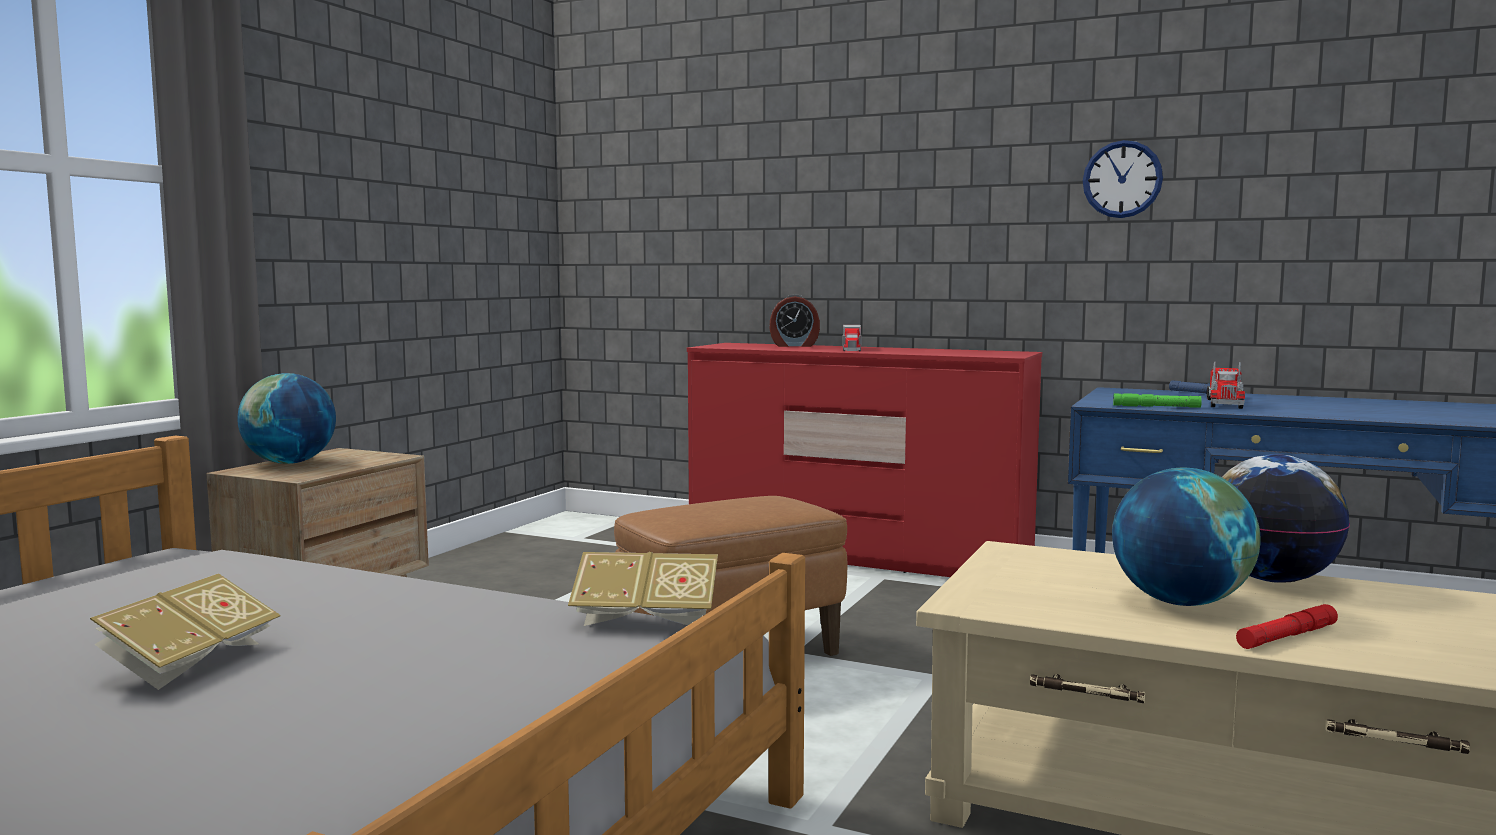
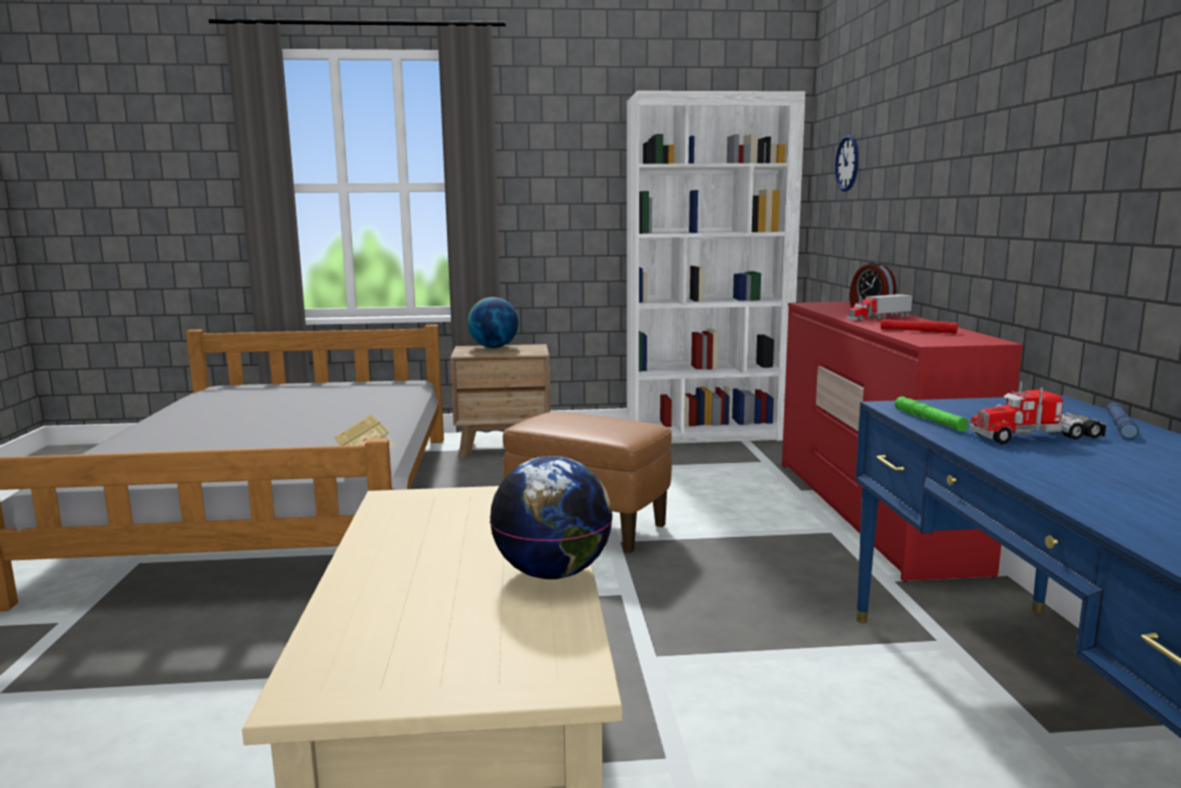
camera: 60 degrees right, 5 degrees up
(189, 662) = (255, 419): book -> none
(522, 544) = (706, 433): none -> white bookcase
(1122, 179) = (1114, 136): wall clock -> wall clock (847, 163)
(1180, 602) = (445, 548): globe -> none
(1287, 636) = (375, 585): red flashlight -> red flashlight (918, 331)

